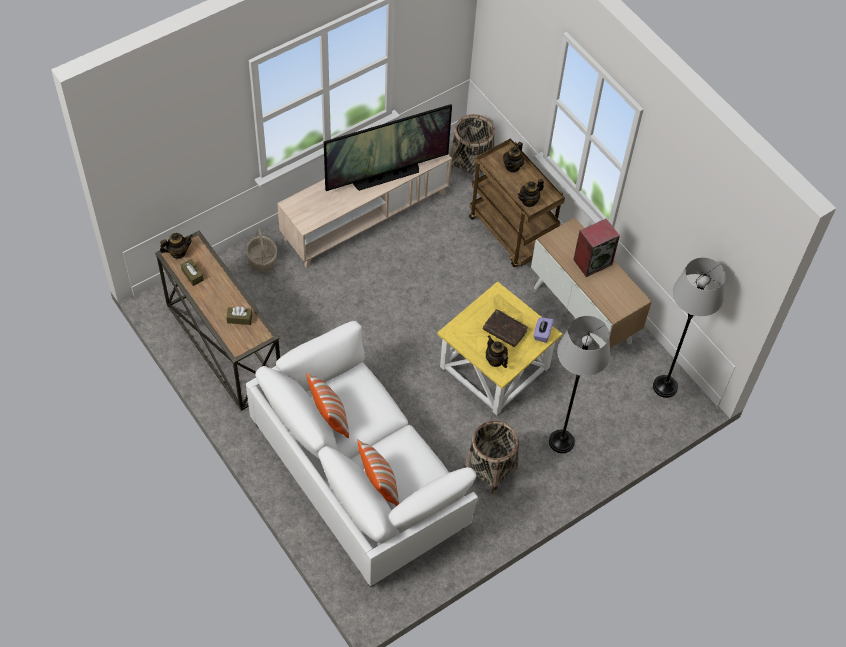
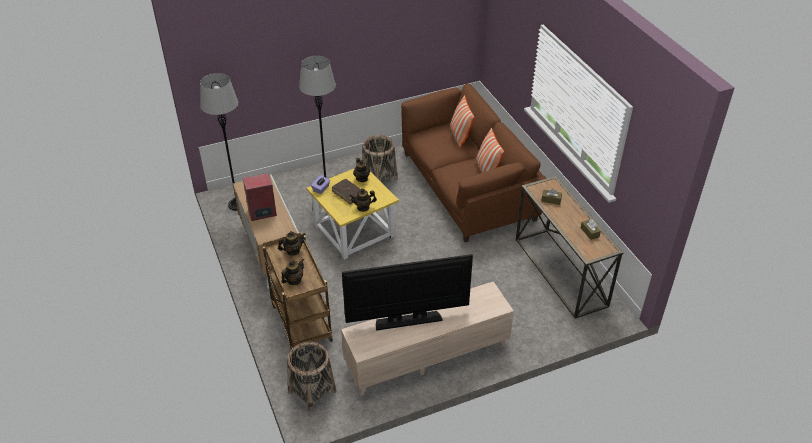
camera: 165 degrees left, 15 degrees down
(178, 252) = (603, 249): teapot -> teapot (363, 207)
(262, 260) = (526, 331): basket -> none
(360, 474) = (467, 186): white sofa -> brown sofa

